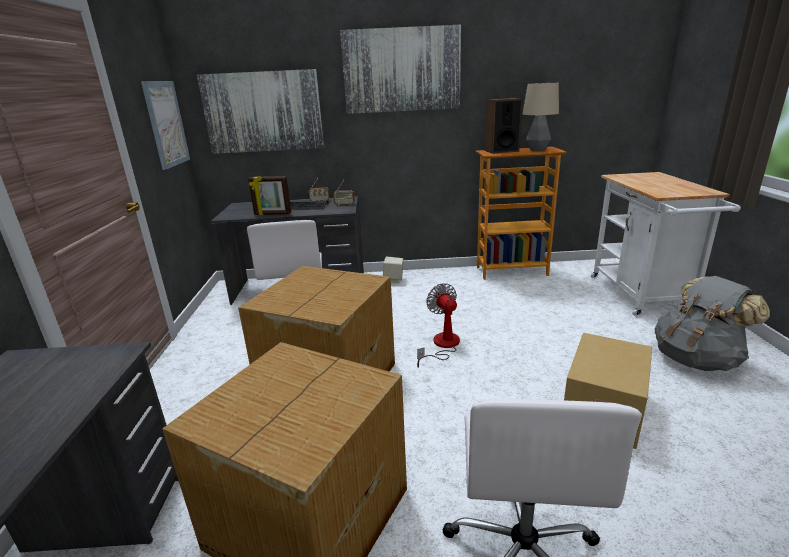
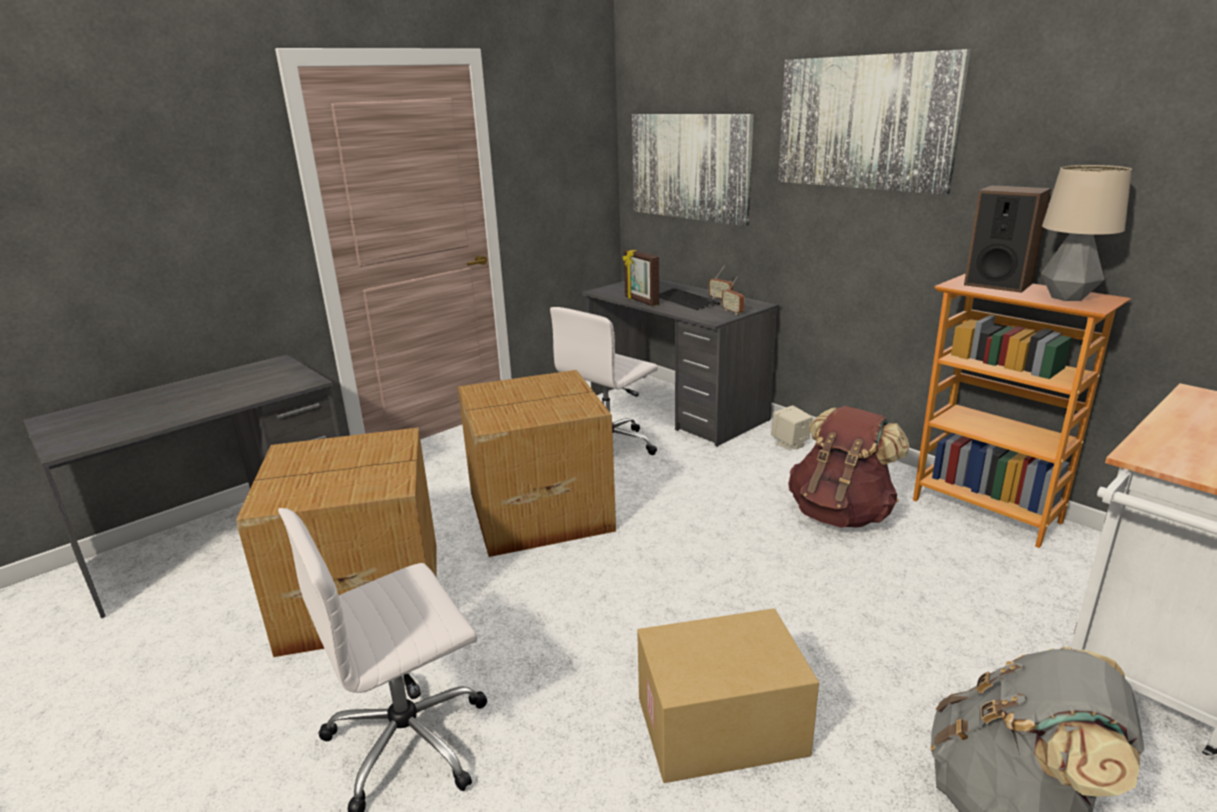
camera: 50 degrees right, 0 degrees up
(166, 124) = (577, 172): picture -> none
(442, 346) = (693, 543): fan -> none
(471, 298) = (841, 513): none -> brown backpack

